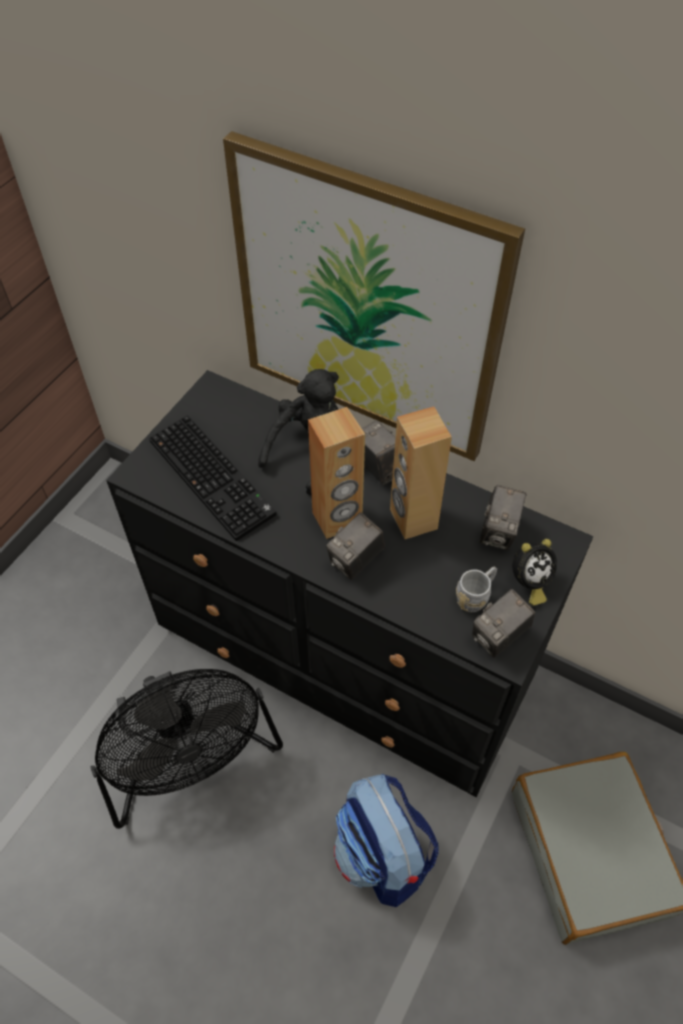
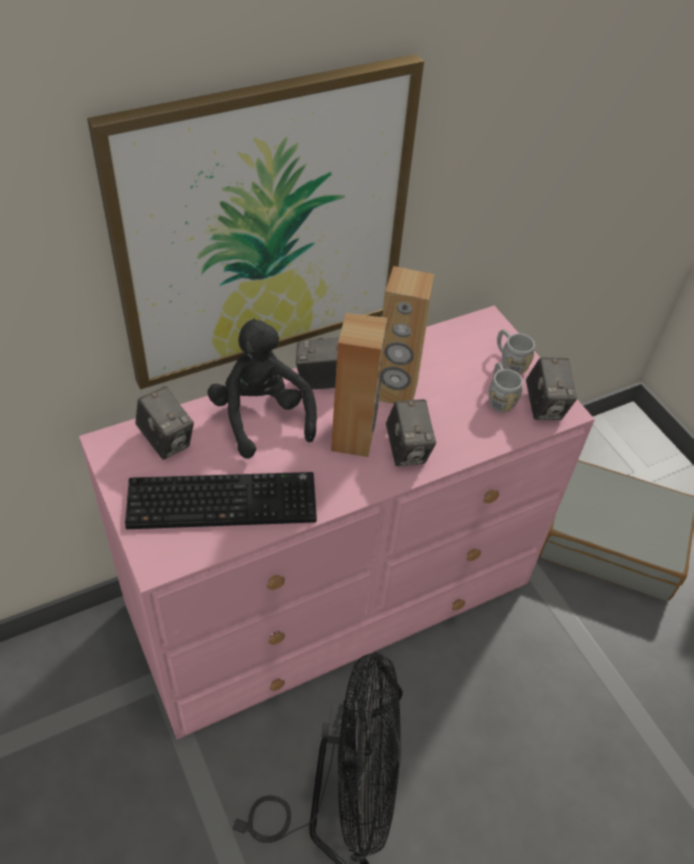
camera: 60 degrees left, 5 degrees down
(344, 650) = (333, 593): black dresser -> pink dresser
(382, 856) = (536, 680): backpack -> none
(498, 532) = (450, 350): camera -> camera (167, 440)
(529, 583) = (509, 362): alarm clock -> grey mug

